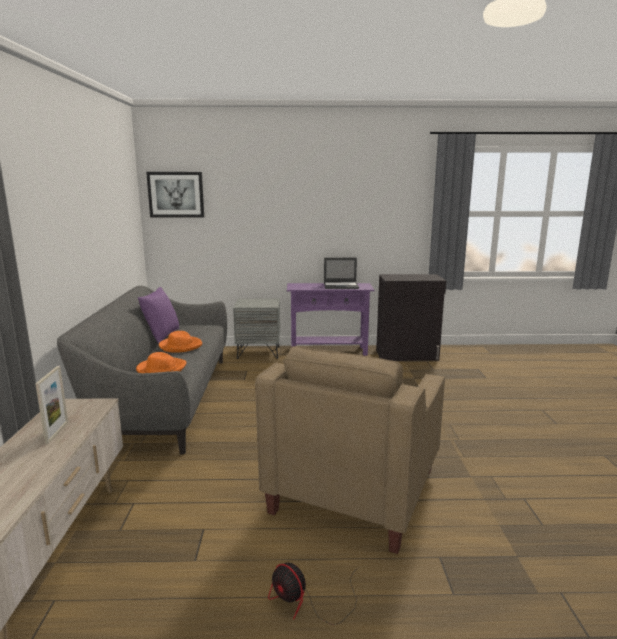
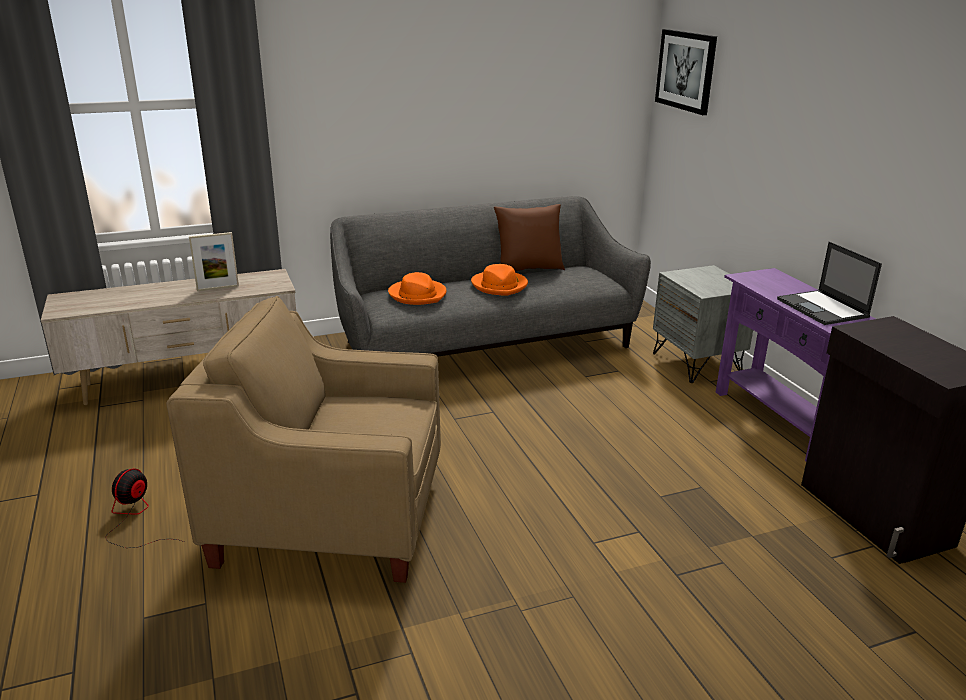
camera: 70 degrees right, 10 degrees up
(161, 336) = (528, 269): purple pillow -> brown pillow

